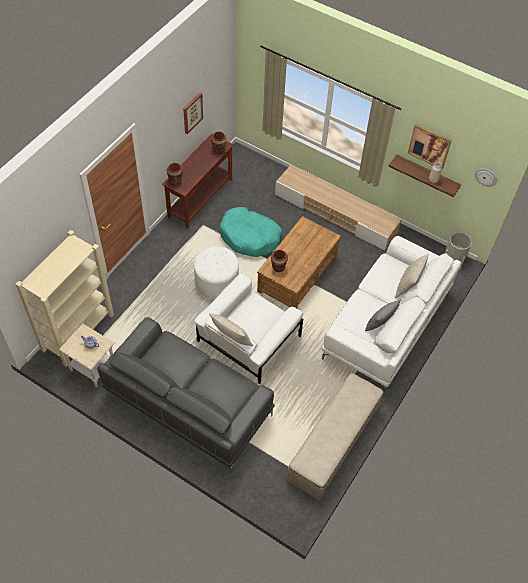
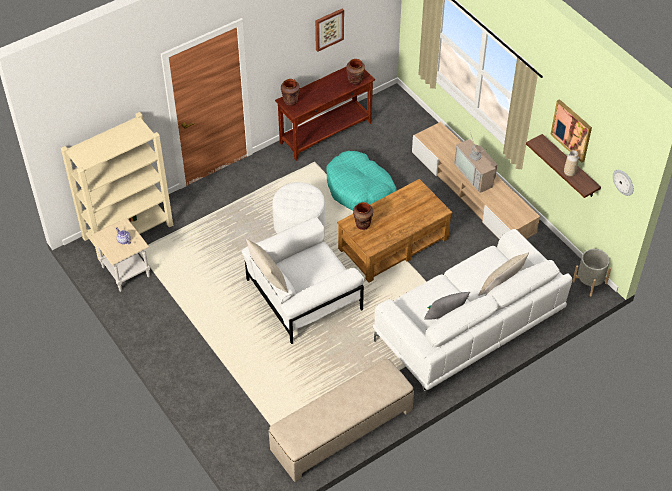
camera: 25 degrees right, 5 degrees down
(188, 403) = (206, 338): grey sofa -> none
(339, 199) = (476, 174): none -> television

